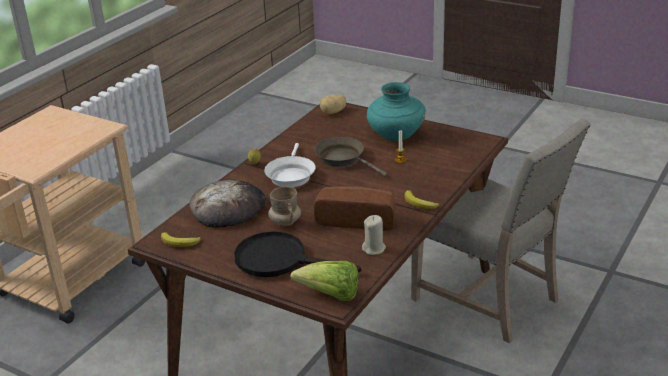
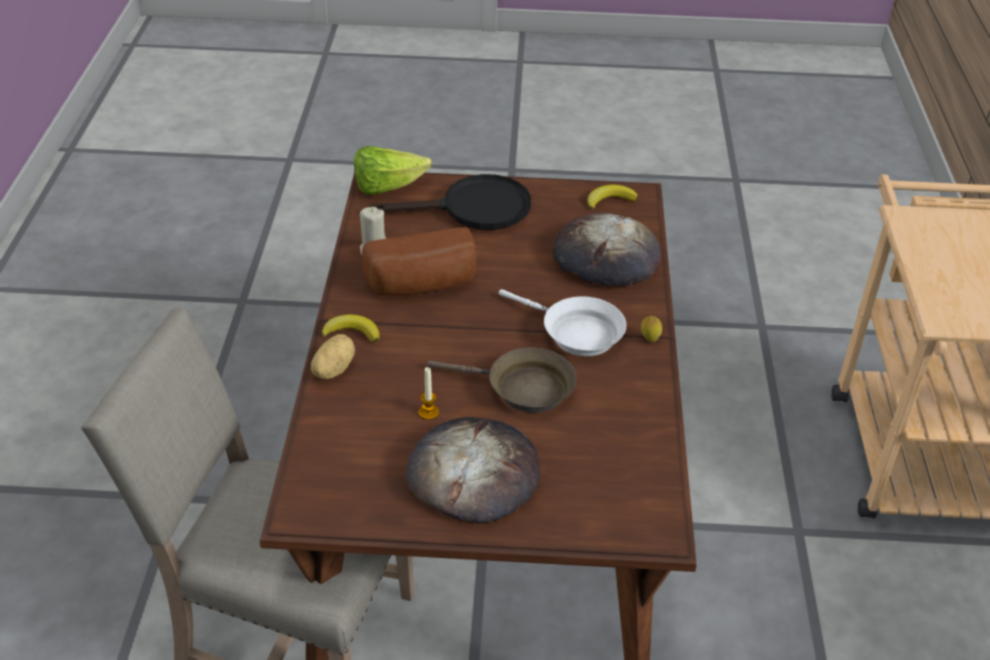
camera: 150 degrees right, 10 degrees up
(285, 222) = (513, 257): beige mug -> none
(290, 175) = (576, 333): white frying pan -> white frying pan turned 150 degrees clockwise
(333, 112) = (638, 510): potato -> potato (332, 369)
(395, 136) = (473, 474): turquoise vase -> bread

